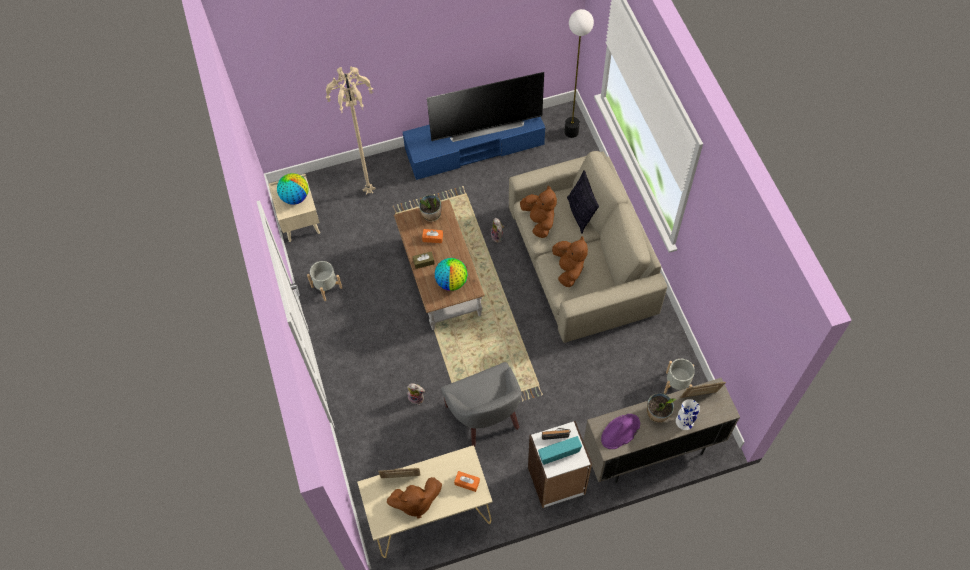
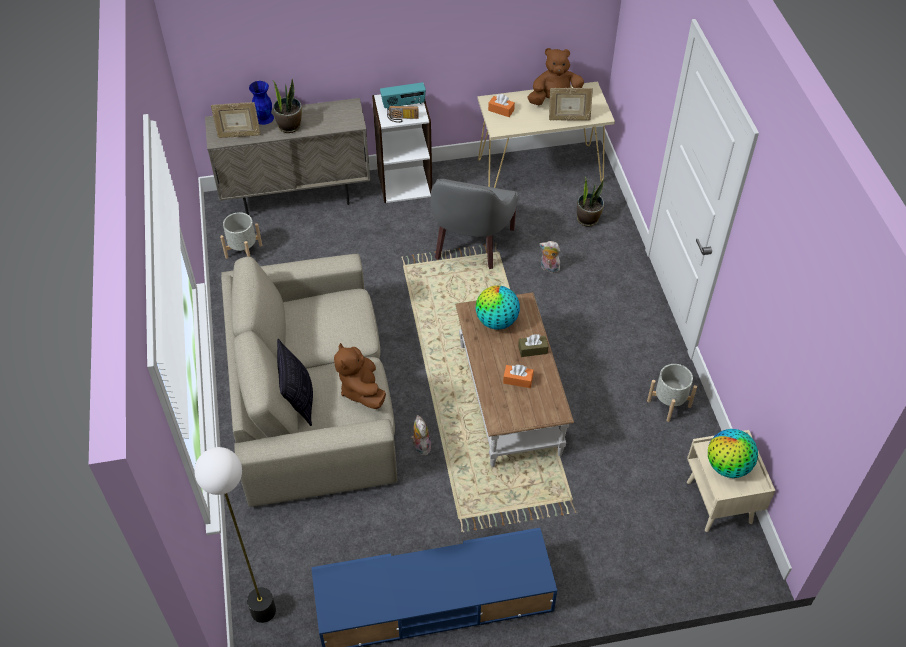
camera: 175 degrees left, 10 degrees down
(370, 191) = (611, 541): beige floor lamp -> none
(431, 215) = (517, 412): potted plant -> potted plant (587, 219)
(485, 126) = (411, 581): television -> none
(486, 416) = (470, 243): grey armchair -> grey armchair turned 150 degrees counterclockwise
(568, 269) = (338, 324): brown plush toy -> none
(620, 432) = (334, 116): purple hat -> none
(684, 421) = (264, 118): white vase -> blue vase

